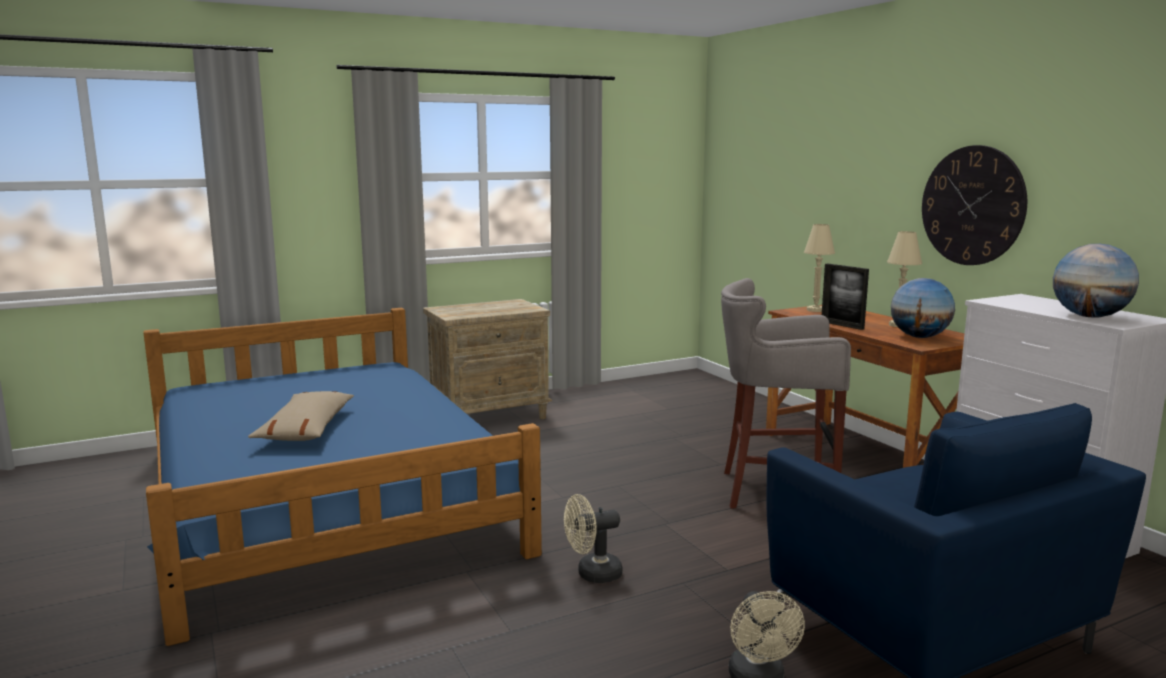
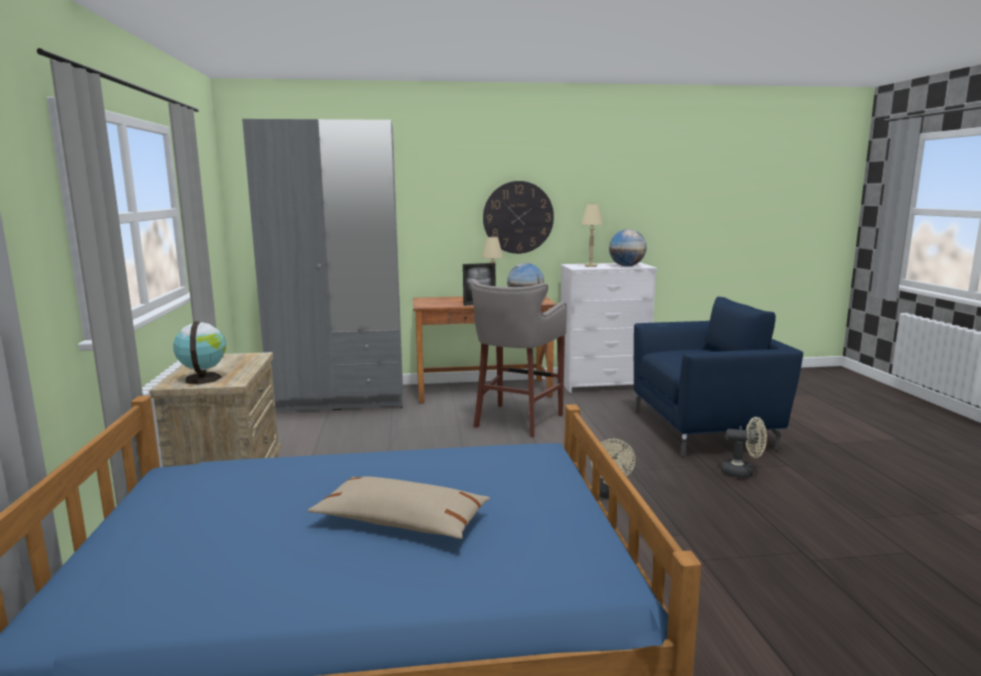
camera: 70 degrees left, 0 degrees up
(456, 310) = (203, 378): none -> globe
(727, 402) = (340, 399): none -> grey wardrobe
(815, 310) = (429, 302): beige table lamp -> beige table lamp (590, 266)

